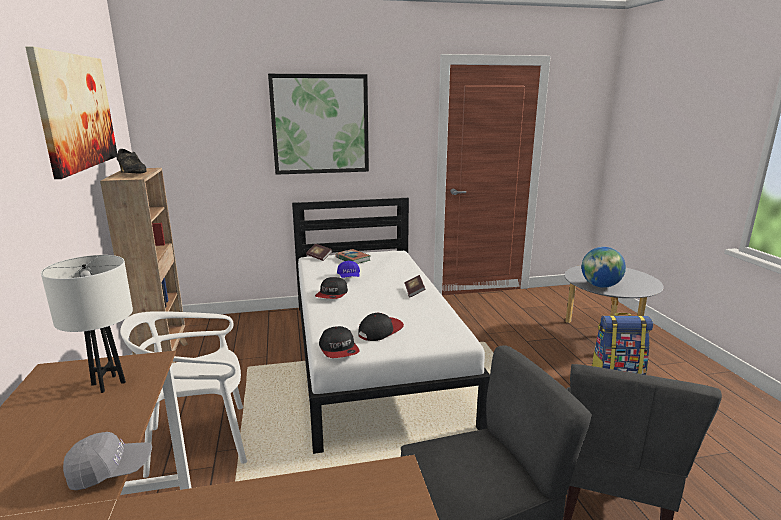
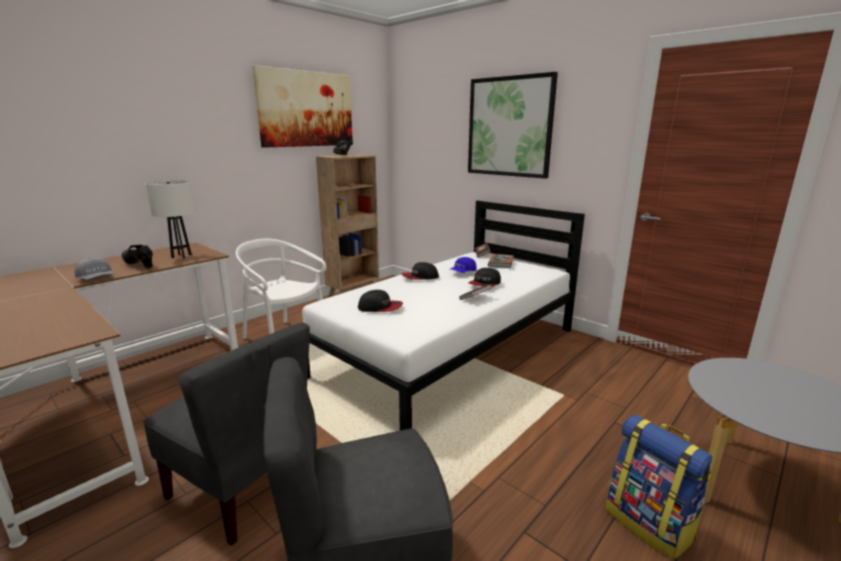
camera: 55 degrees right, 0 degrees up
(92, 424) = (139, 265): none -> black shoe
(339, 349) = (332, 304): cap -> cap (485, 284)
(600, 286) = (727, 391): globe -> none

